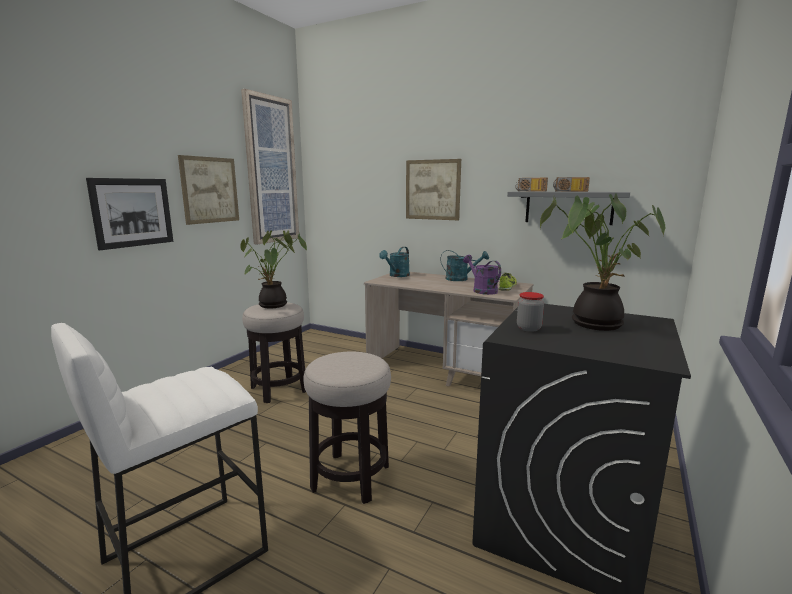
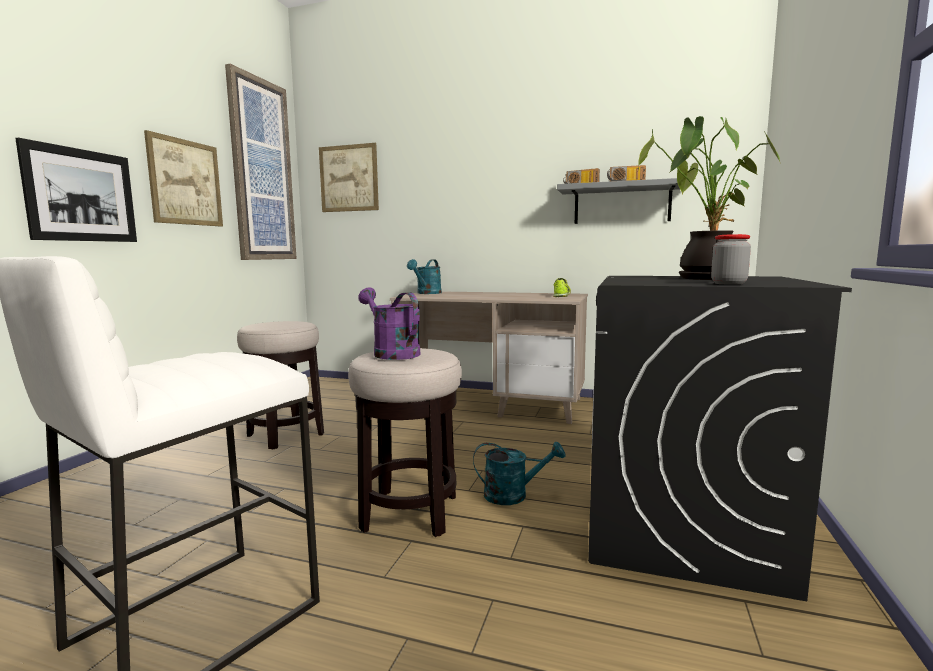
camera: 10 degrees left, 5 degrees down
(274, 306) = (279, 322): potted plant -> none
(432, 190) = (464, 192): picture -> picture (349, 178)
(461, 279) = (504, 293): turquoise watering can -> turquoise watering can (513, 495)
(481, 290) = (535, 297): purple watering can -> purple watering can (391, 353)
(528, 328) = (638, 281): jar -> jar (728, 283)

